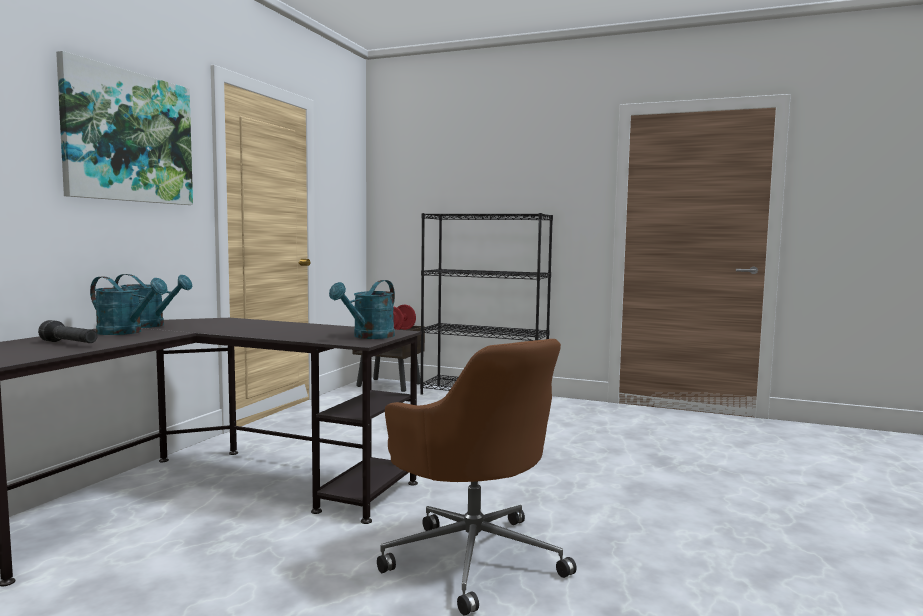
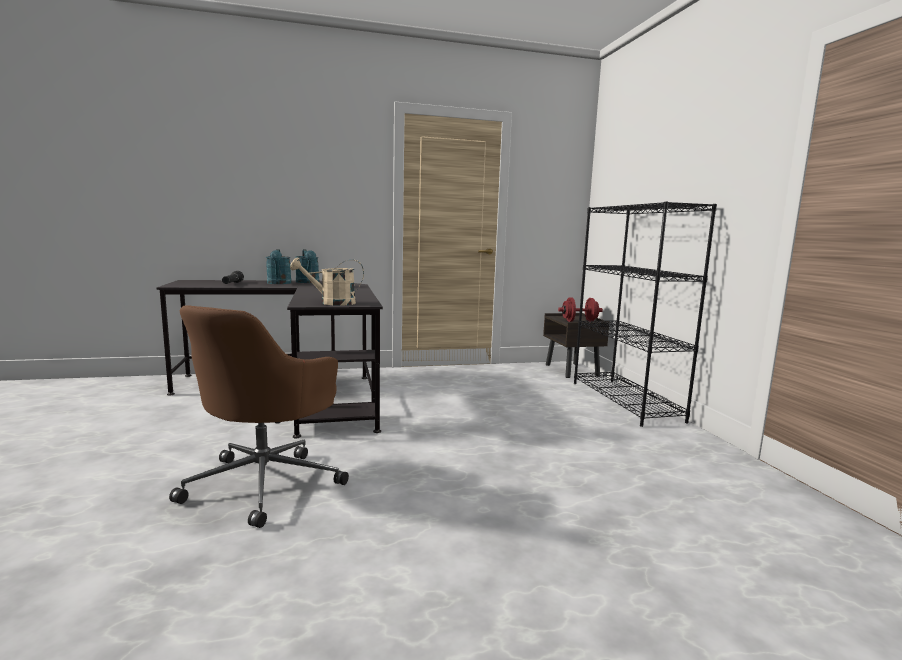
camera: 55 degrees right, 5 degrees up
(128, 137) = (318, 162): picture -> none
(368, 337) = (331, 303): turquoise watering can -> beige watering can

